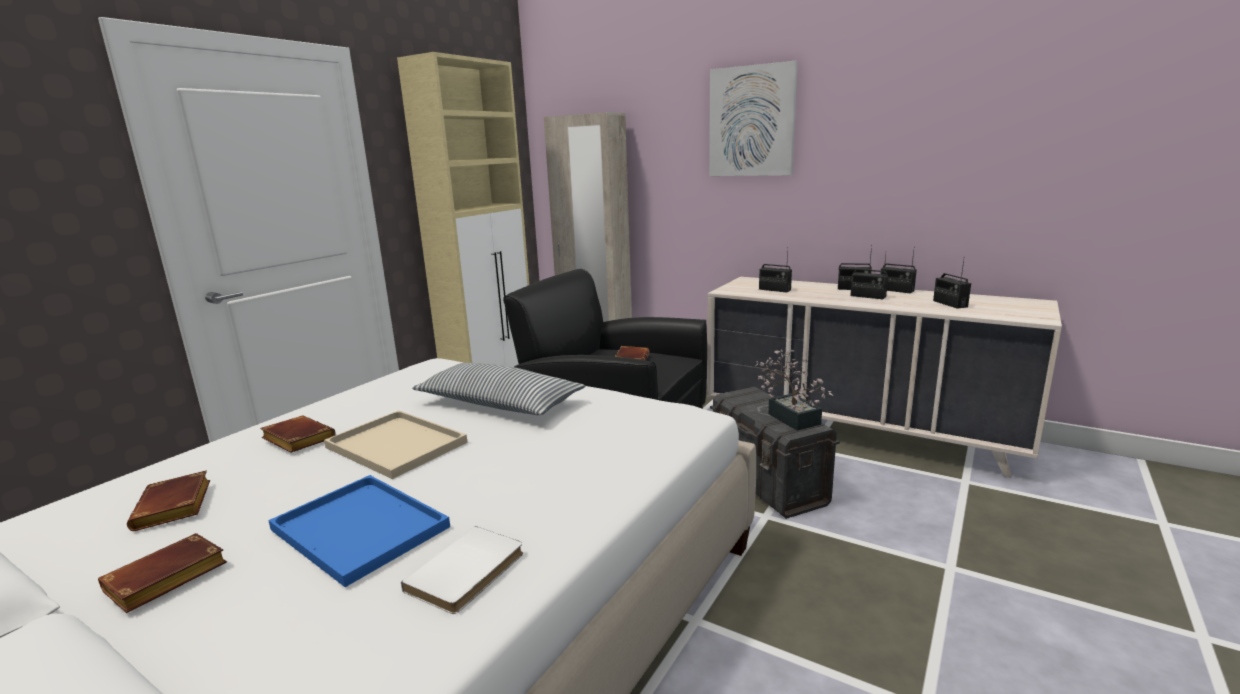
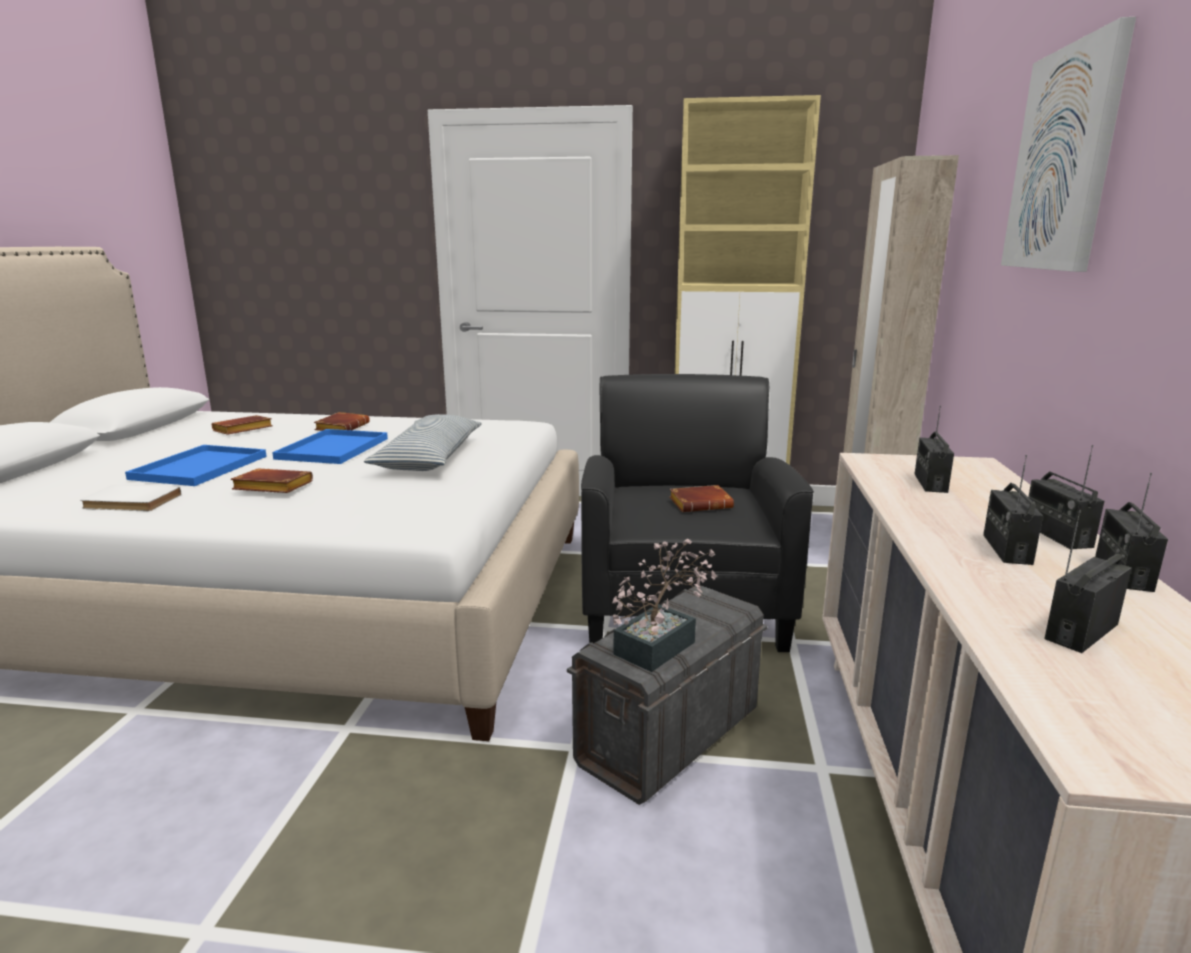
camera: 65 degrees right, 0 degrees up
(164, 581) = (155, 449): brown book -> brown book (270, 488)
(393, 445) = (333, 448): beige tray -> blue tray

